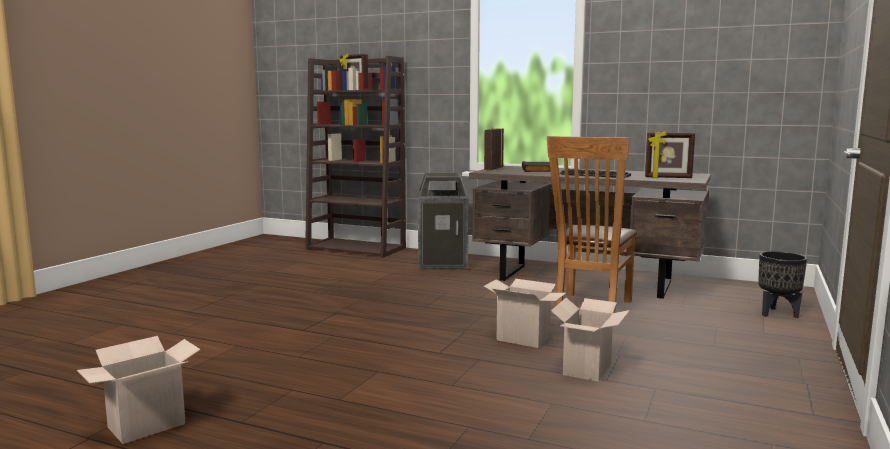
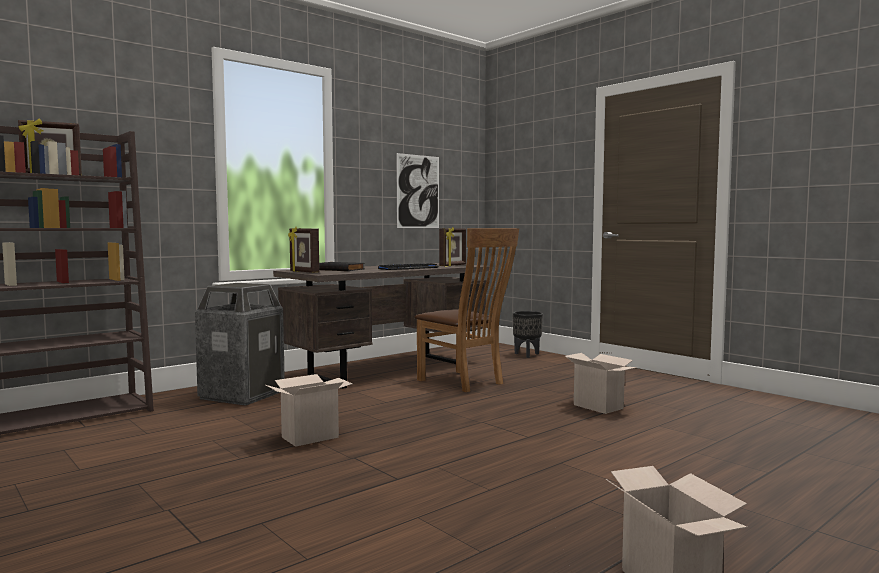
camera: 65 degrees left, 5 degrees down
(525, 339) = (518, 409): cardboard box -> cardboard box (311, 436)
(702, 84) = (418, 191): none -> picture

